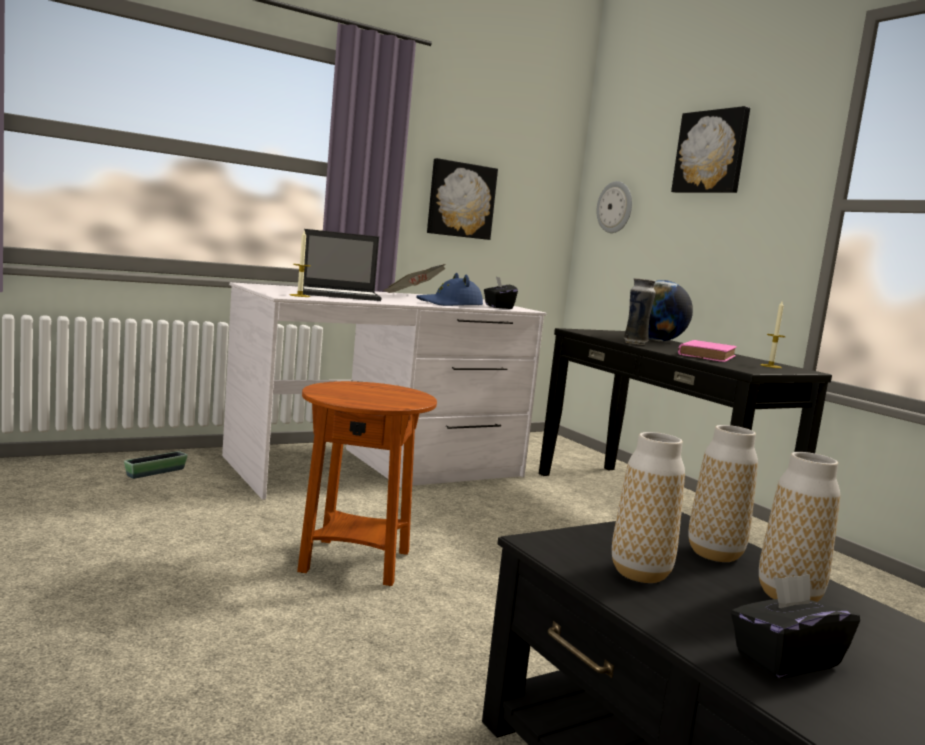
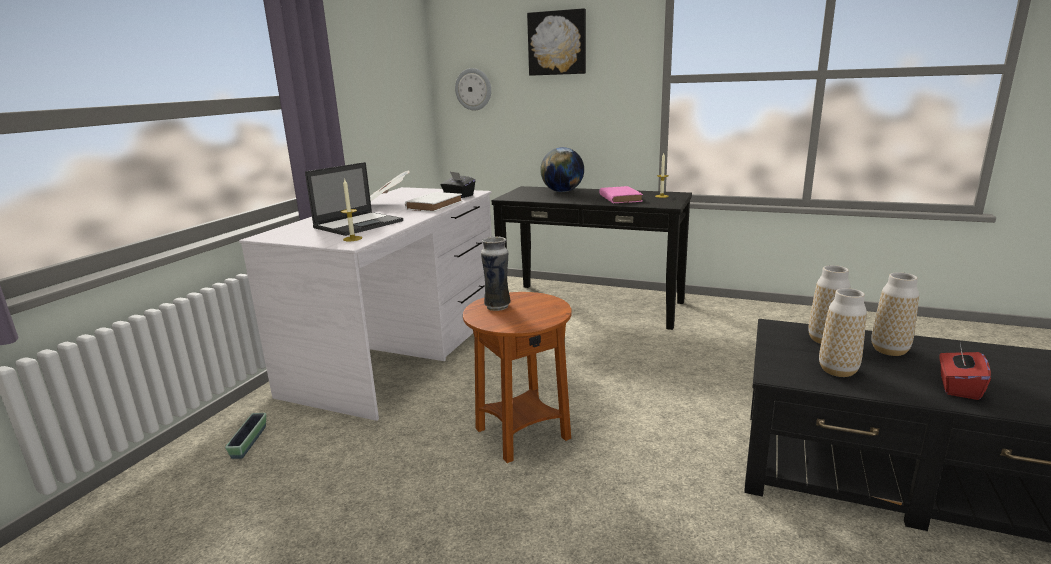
camera: 35 degrees left, 10 degrees up
(450, 304) = (435, 205): blue hat -> white book
(460, 200) = (366, 105): picture -> none
(635, 343) = (566, 200): vase -> vase (497, 306)
(785, 659) = (958, 387): black tissue box -> red tissue box

